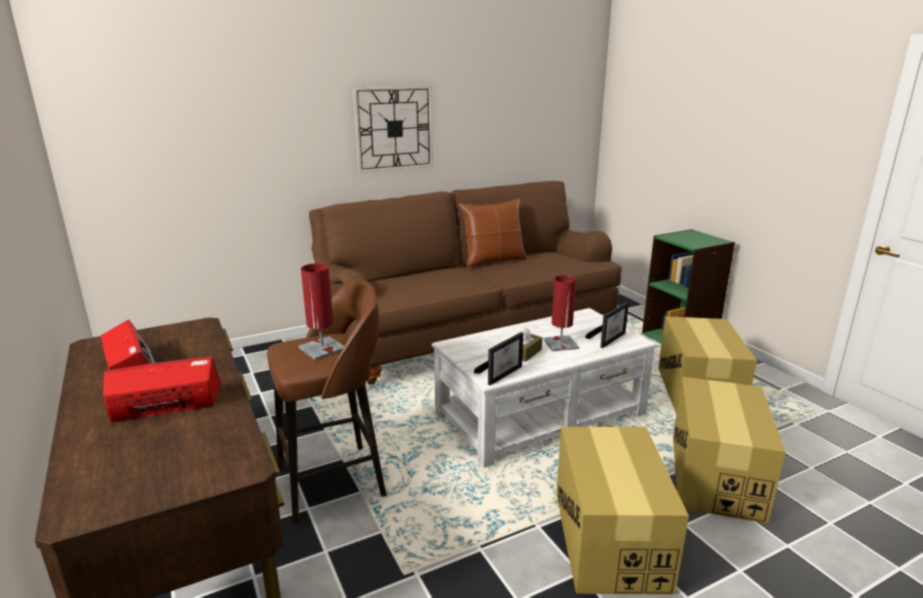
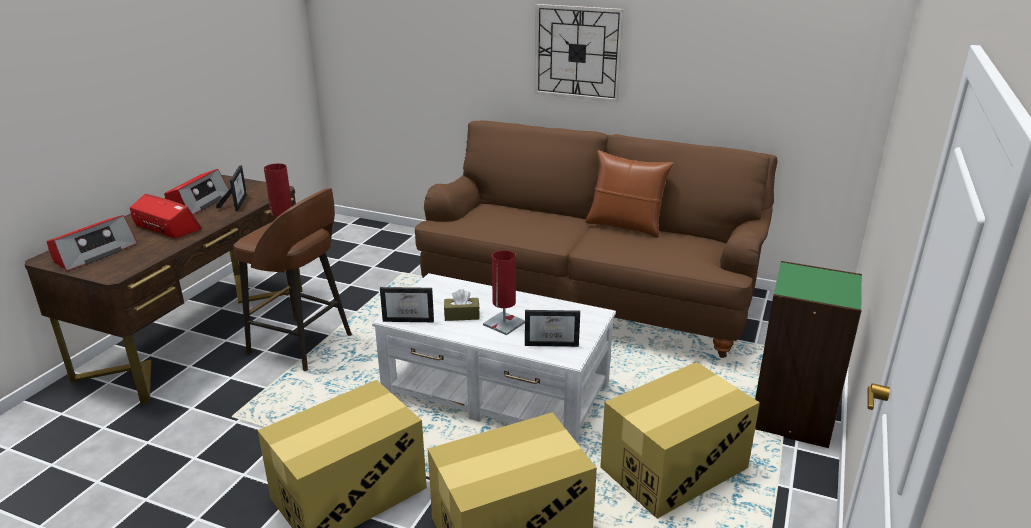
camera: 50 degrees right, 5 degrees up
(138, 471) = (94, 253): none -> radio
(186, 351) = (236, 202): none -> picture frame

